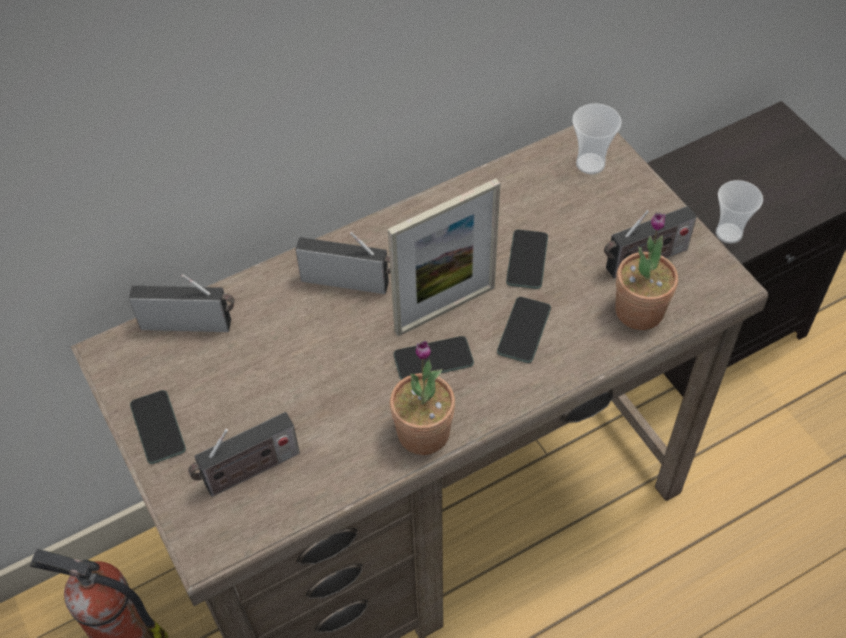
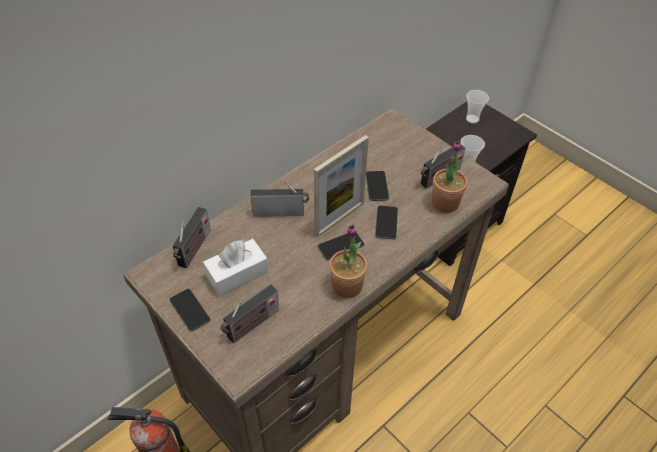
camera: 15 degrees left, 5 degrees down
(191, 323) = (194, 249): radio -> radio turned 120 degrees clockwise
(249, 379) = (237, 274): none -> white tissue box
(590, 164) = (395, 133): cup -> cup (472, 119)

